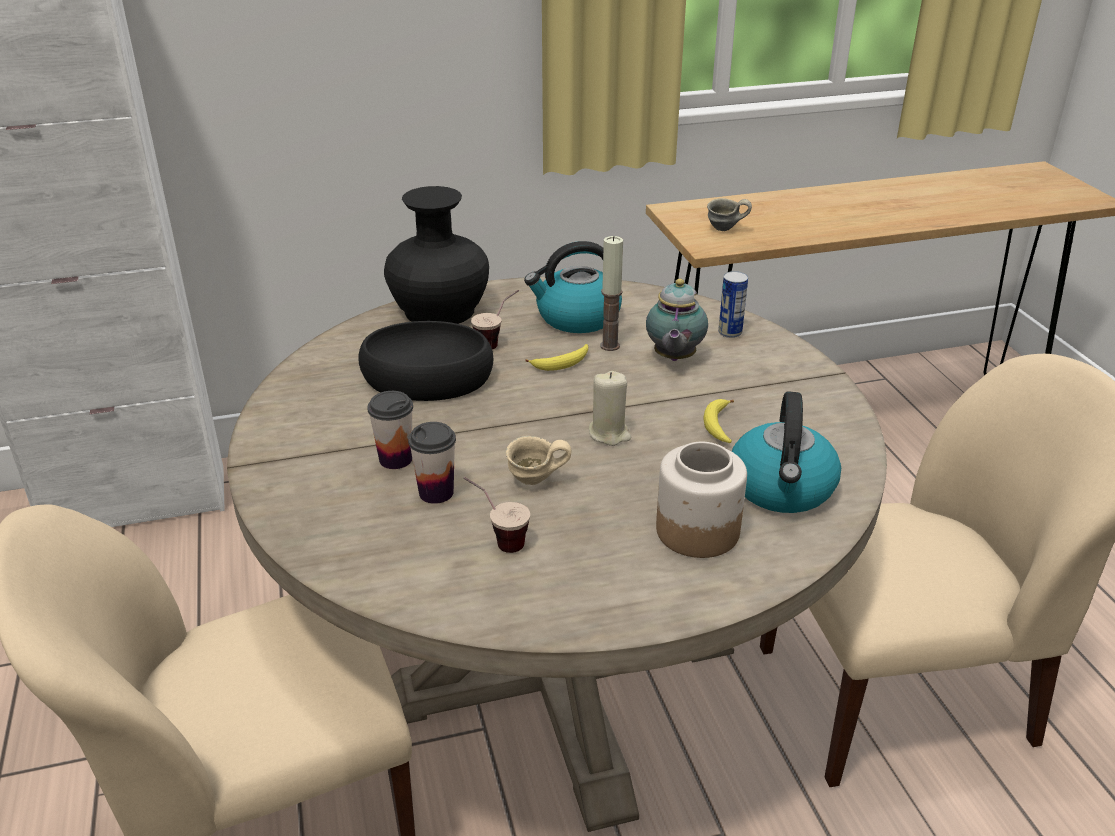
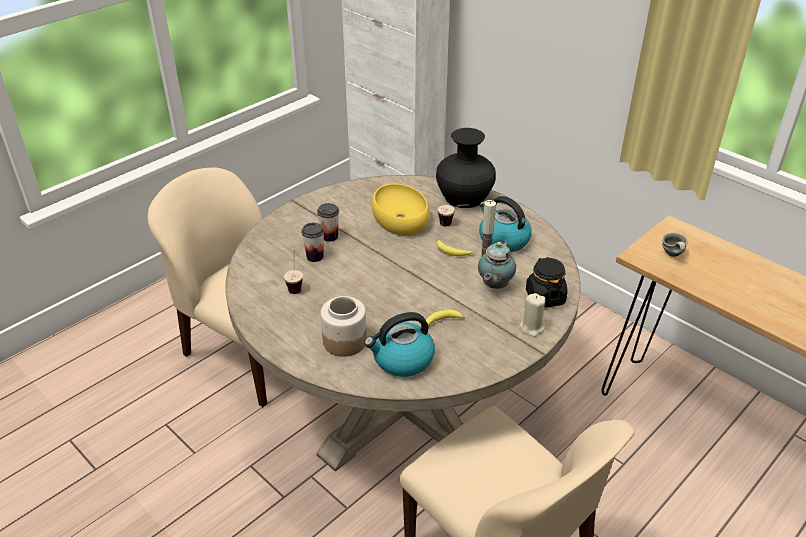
camera: 60 degrees right, 5 degrees up
(428, 377) = (401, 218): black bowl -> yellow bowl
(535, 482) = (344, 280): beige mug -> none
(609, 434) = (402, 288): beige candle -> beige candle (532, 327)
(673, 358) = (494, 286): teapot -> teapot turned 45 degrees counterclockwise
(730, 332) = (545, 297): can -> black jar

